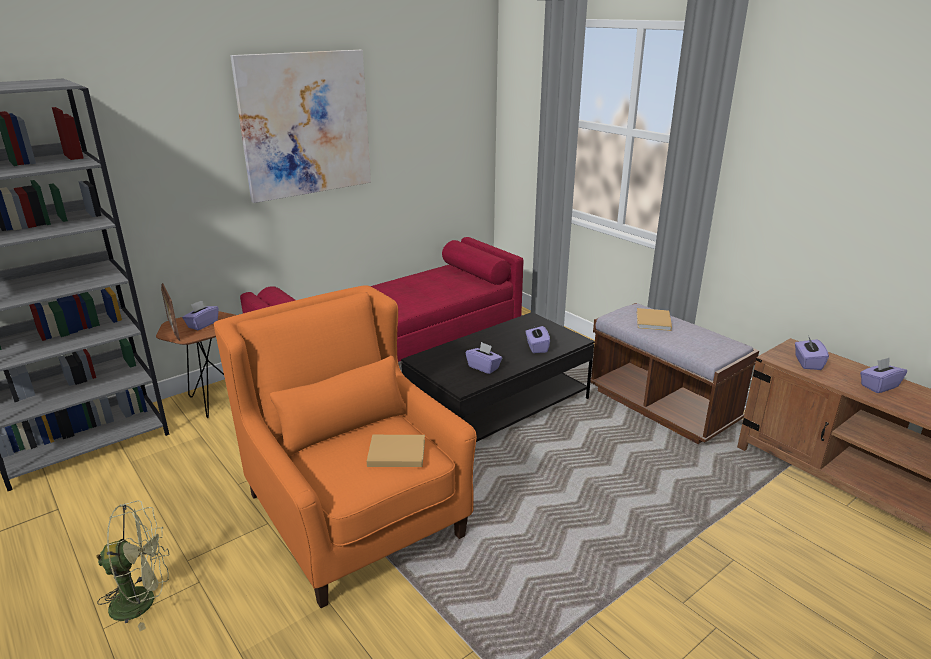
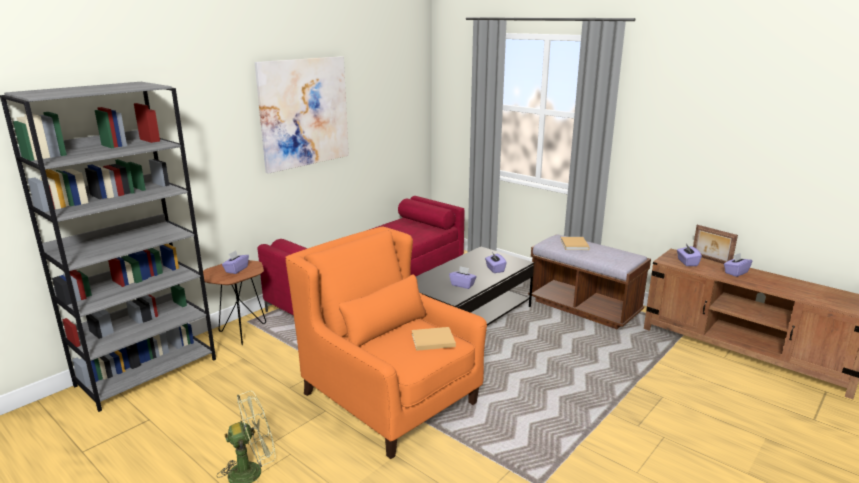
camera: 10 degrees left, 5 degrees down
(173, 330) = (215, 275): picture frame -> picture frame (710, 260)

